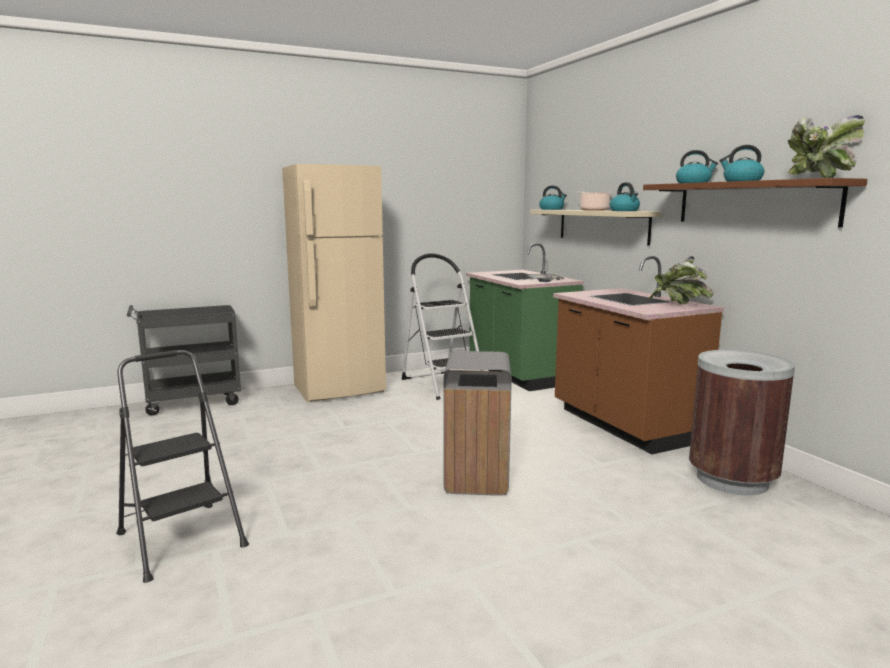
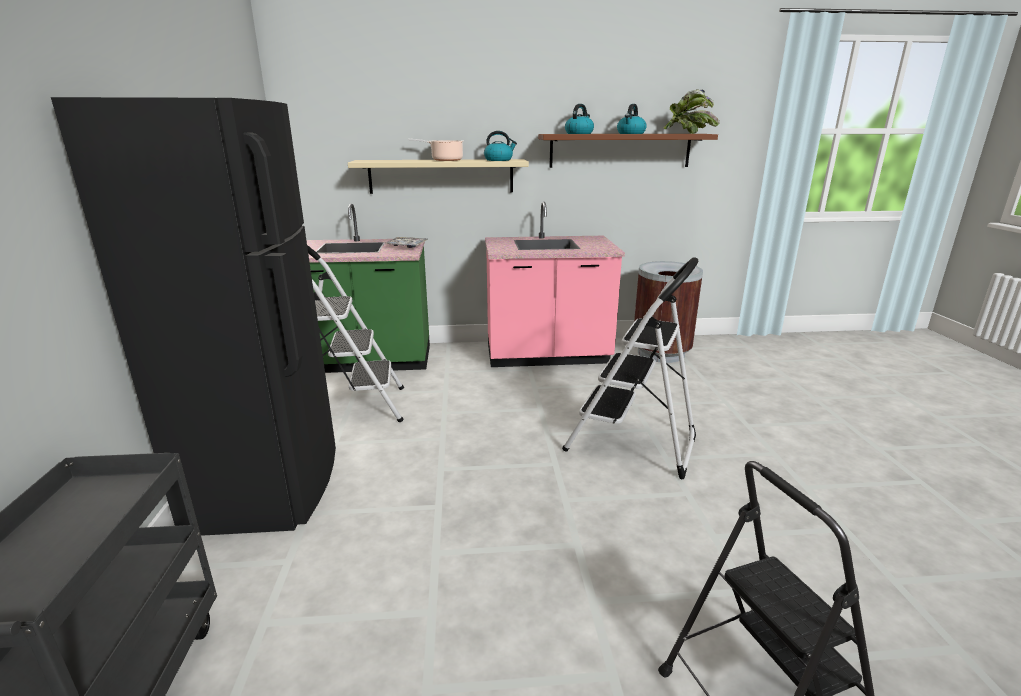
camera: 70 degrees left, 10 degrees up
(339, 389) = (268, 490): beige fridge -> black fridge
(475, 479) = (634, 444): grey trash can -> step ladder
(552, 209) = (368, 160): kettle -> none
(624, 425) = (547, 356): brown counter -> pink counter
(678, 305) = (587, 240): potted plant -> none

